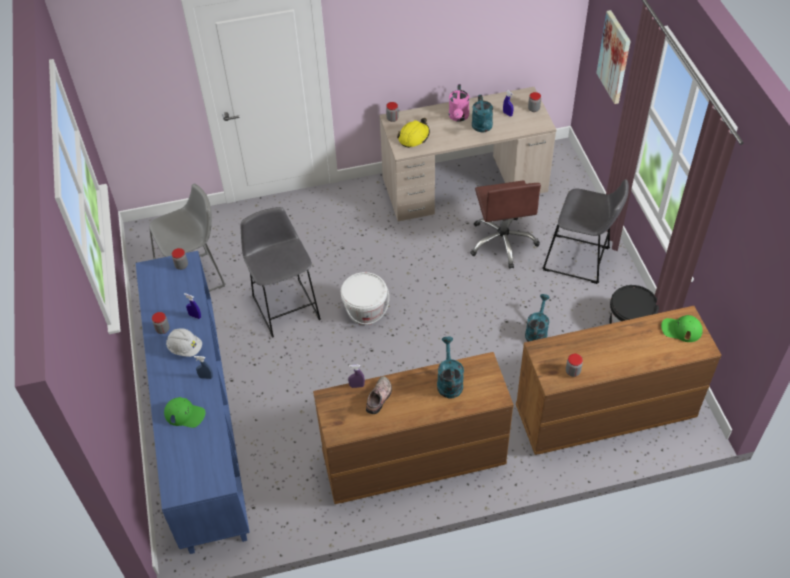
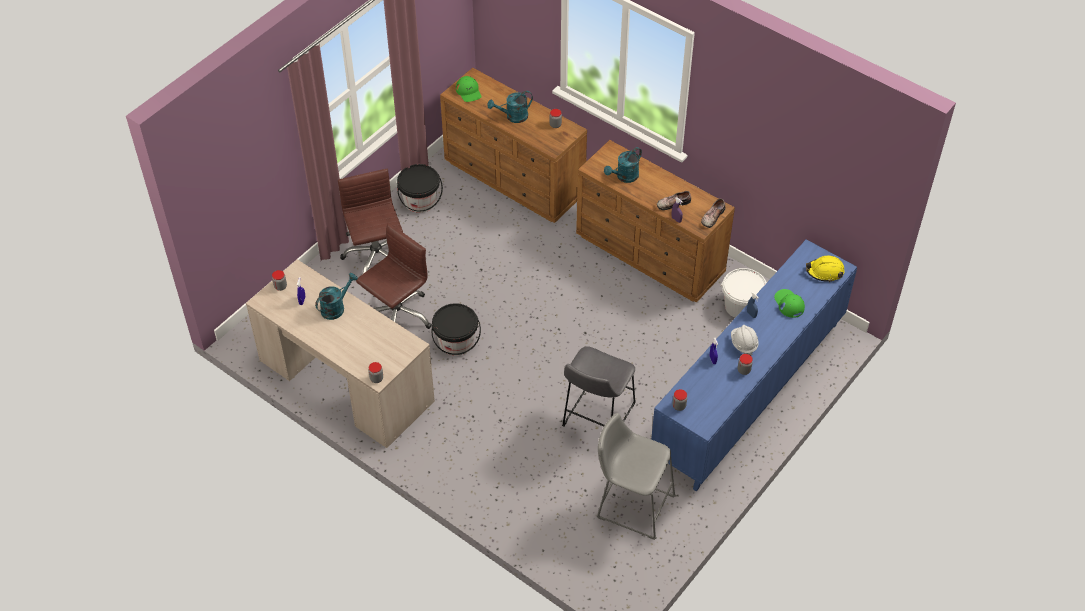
camera: 130 degrees left, 0 degrees up
(332, 418) = (712, 216): none -> shoe
(365, 311) = (552, 360): white bucket -> white bucket (741, 306)
(414, 137) = (388, 348): yellow hard hat -> yellow hard hat (824, 272)
(441, 263) = (456, 342): none -> black bucket
(458, 117) = (335, 332): pink watering can -> none
(536, 331) = (475, 247): turquoise watering can -> turquoise watering can (513, 117)
(580, 260) = (376, 258): grey stool -> brown office chair
(614, 57) = (248, 176): picture -> none

